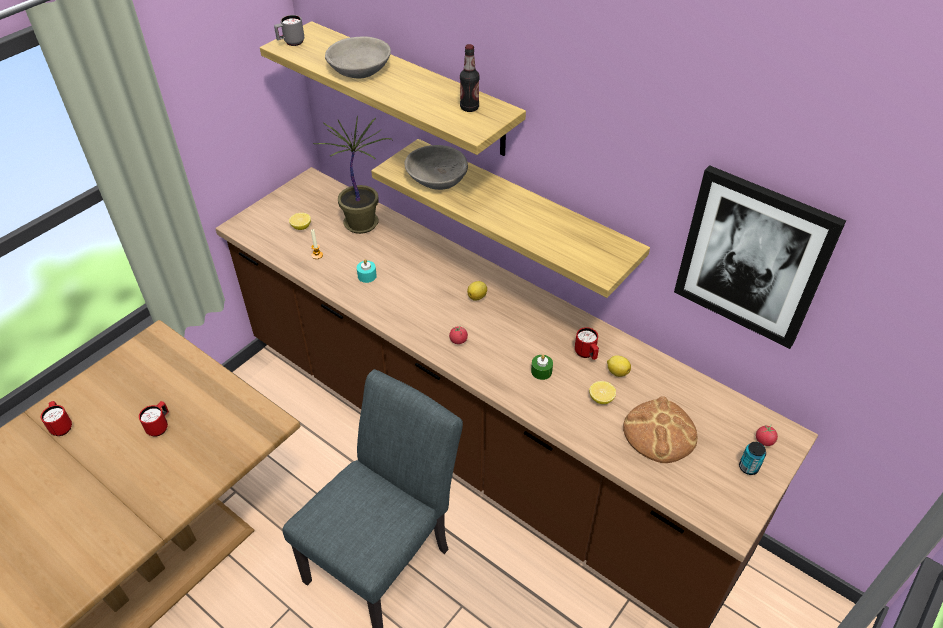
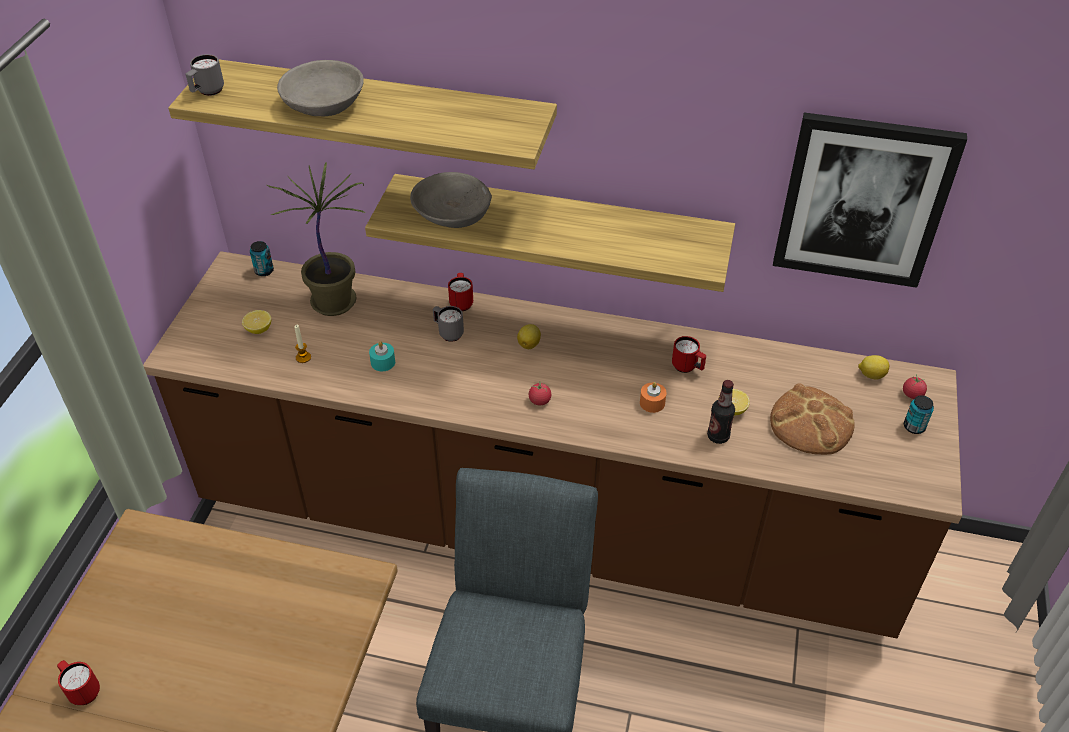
camera: 25 degrees left, 0 degrees up
(160, 426) = (221, 638): red mug -> red mug (461, 302)
(330, 188) = (264, 271): none -> can
(425, 270) = (448, 333): none -> grey mug
(469, 108) = (492, 117): bottle -> bottle (718, 436)
(541, 371) = (652, 403): green candle -> orange candle
(617, 372) = (730, 375): lemon -> lemon (871, 375)

